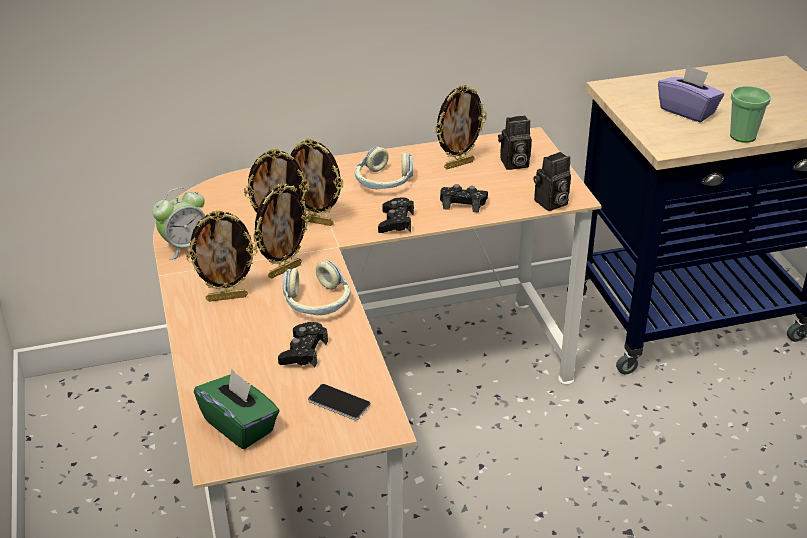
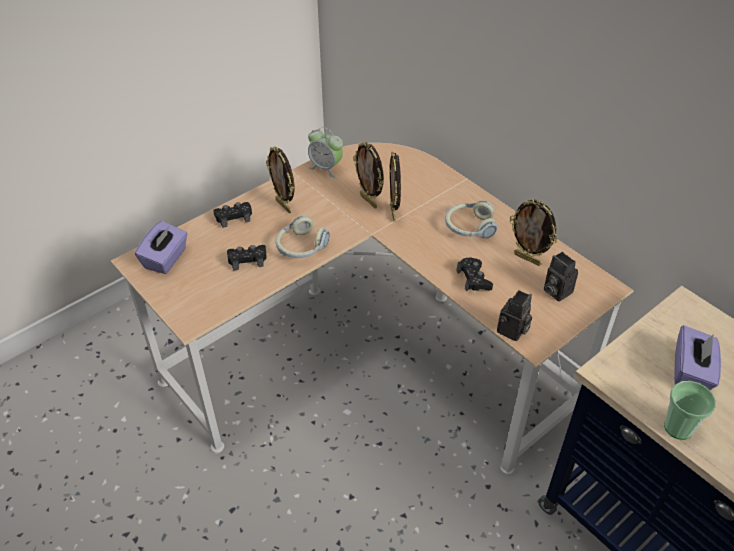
camera: 65 degrees right, 10 degrees up
(240, 425) = (166, 259): green tissue box -> purple tissue box
(284, 270) = (328, 219): picture frame -> none
(339, 403) = (204, 294): phone -> none
(396, 222) = (421, 251): black game controller -> black game controller (234, 217)
(551, 204) = (512, 331): camera -> camera turned 90 degrees counterclockwise

